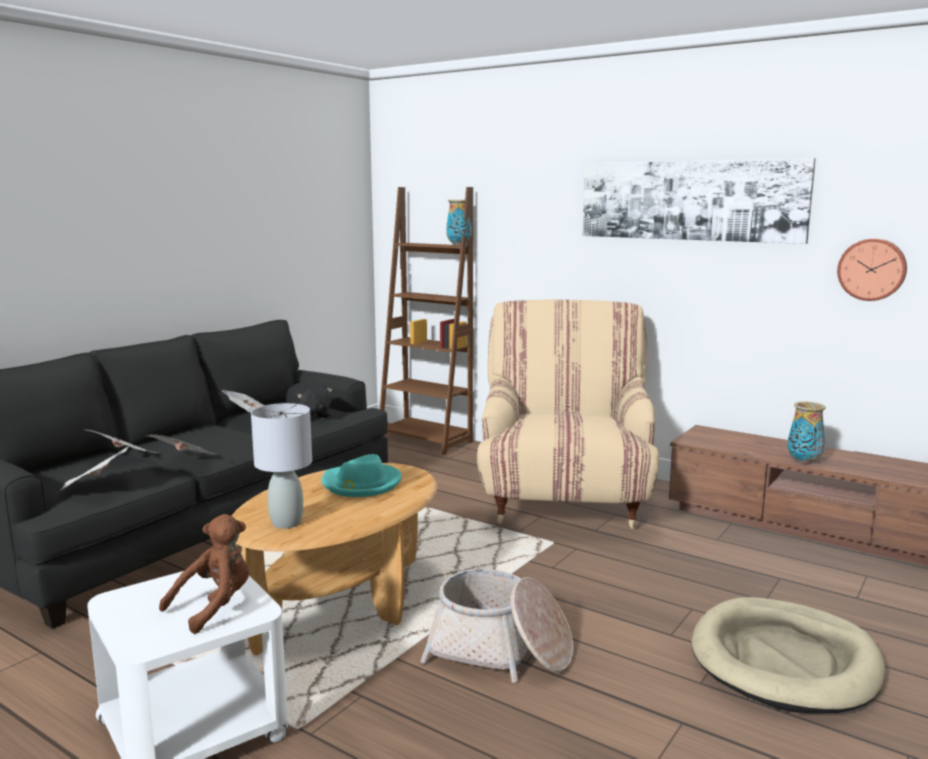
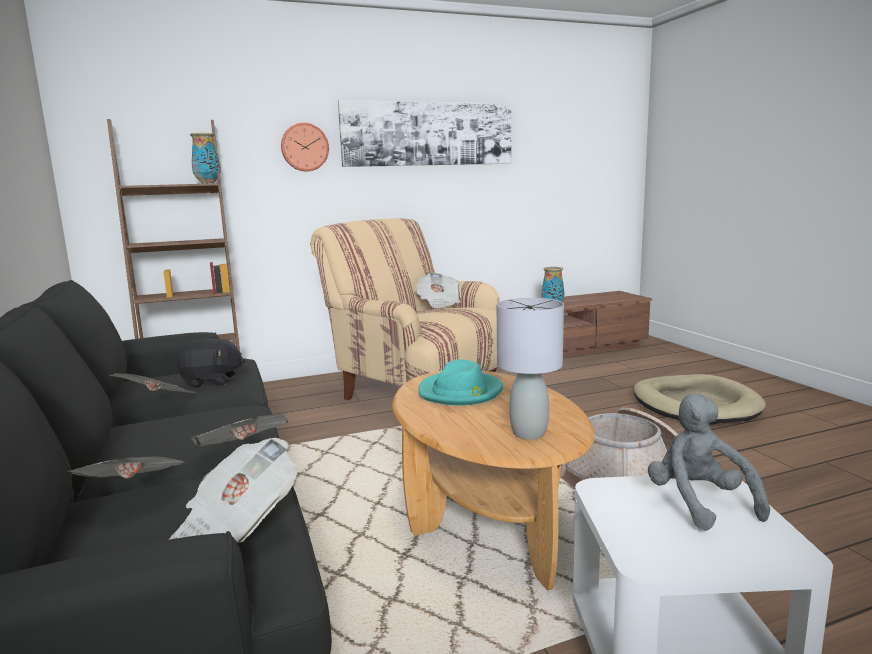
camera: 55 degrees left, 0 degrees up
(214, 606) = (698, 502): brown plush toy -> grey plush toy
(596, 410) = (439, 303): none -> newspaper
(872, 269) = (545, 178): wall clock -> wall clock (304, 147)

